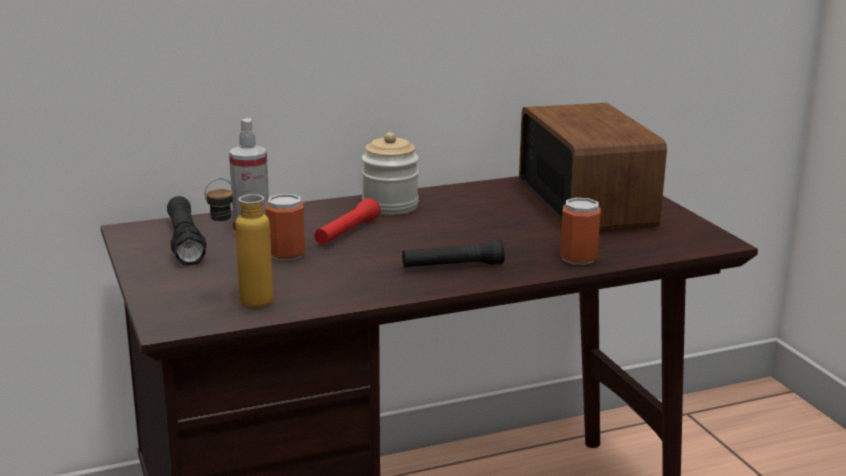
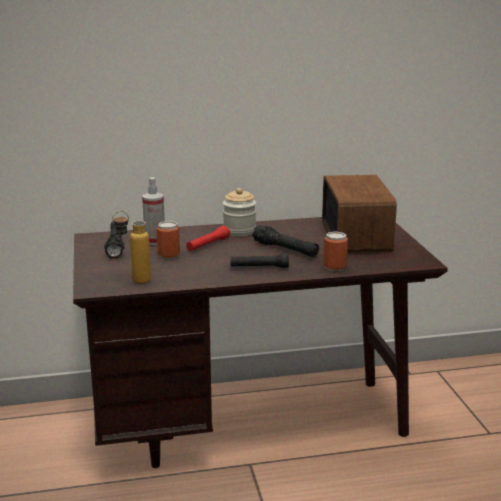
camera: 10 degrees right, 0 degrees up
(481, 233) = (285, 249): none -> black flashlight

